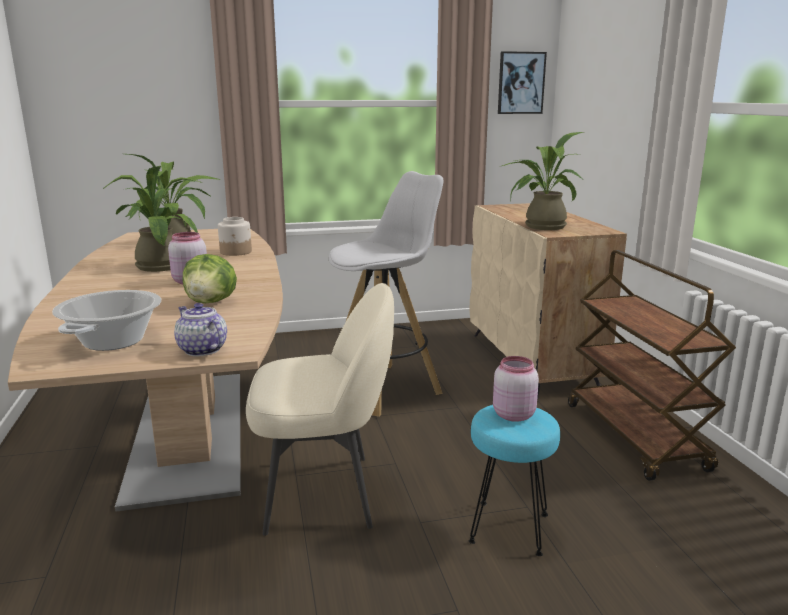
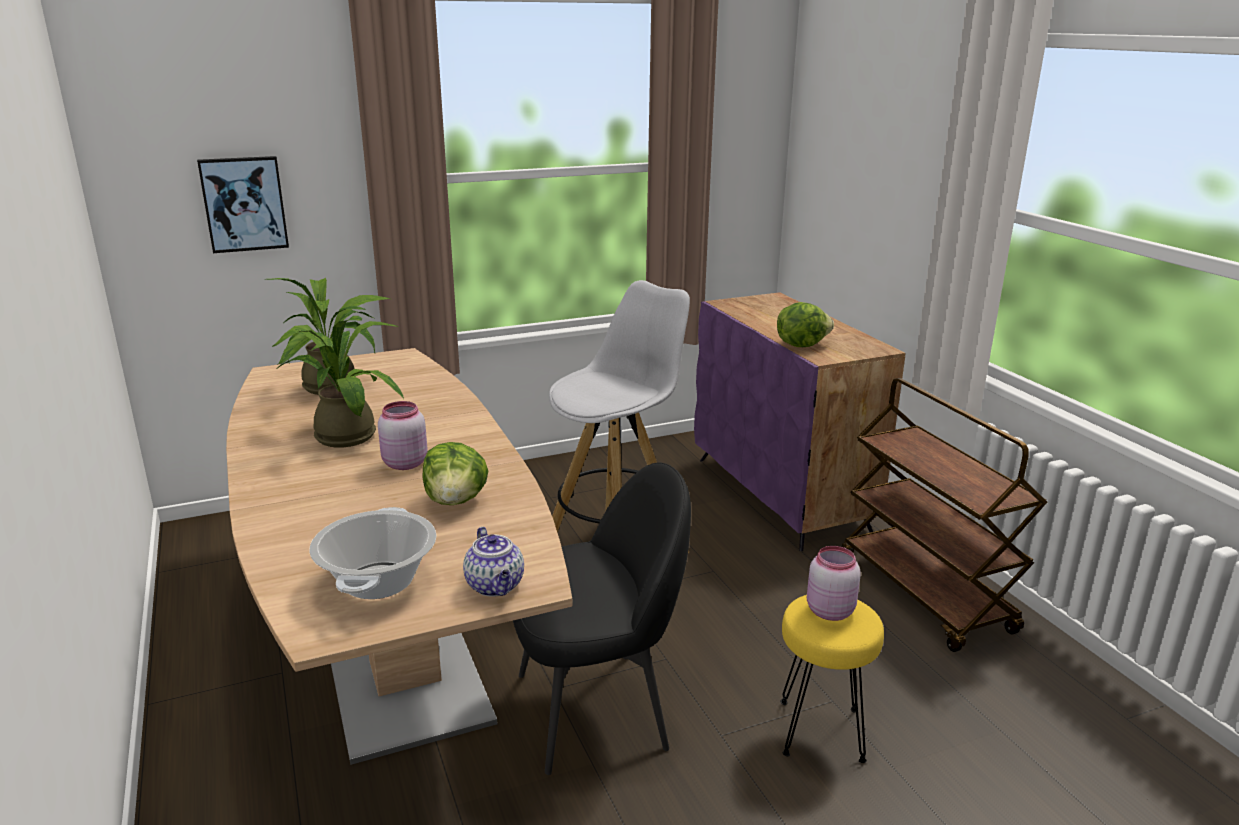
camera: 10 degrees left, 5 degrees up
(201, 350) = (496, 586): teapot -> teapot turned 150 degrees counterclockwise
(236, 252) = (429, 401): jar -> none
(323, 493) = (596, 709): beige chair -> black chair
(508, 527) = (819, 730): turquoise stool -> yellow stool
(520, 83) = (748, 136): picture -> picture (244, 204)
(532, 361) = (781, 495): beige cabinet -> purple cabinet
(540, 227) = (801, 344): potted plant -> lettuce

